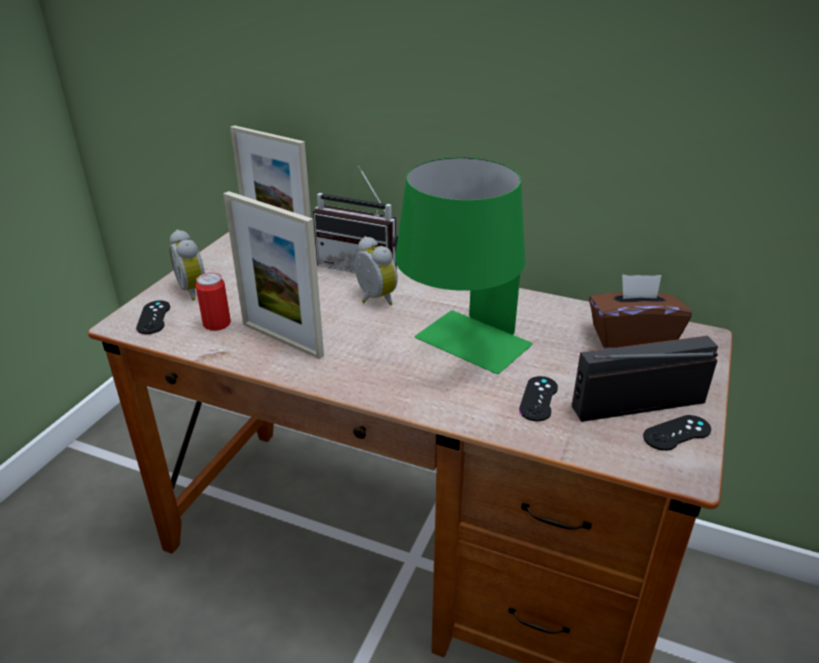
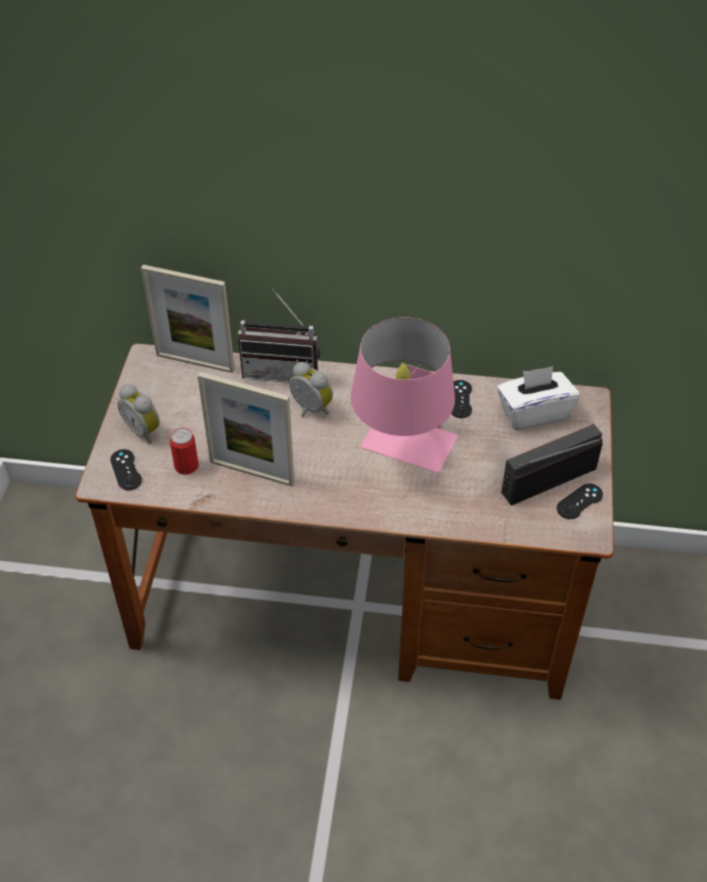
camera: 15 degrees left, 15 degrees up
(460, 351) = (402, 454): green table lamp -> pink table lamp
(538, 399) = (475, 490): black game controller -> black game controller (460, 399)
(631, 337) = (533, 412): brown tissue box -> white tissue box

